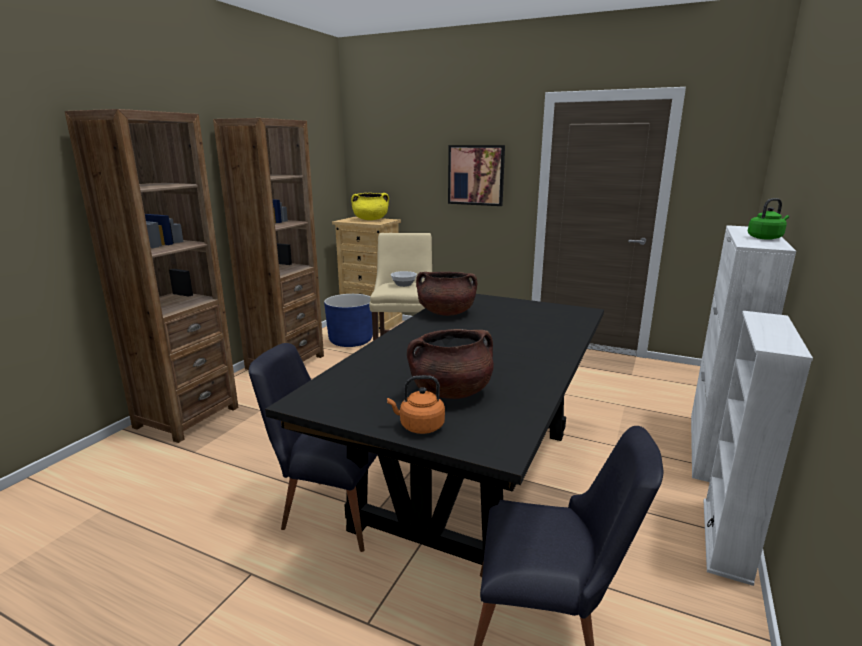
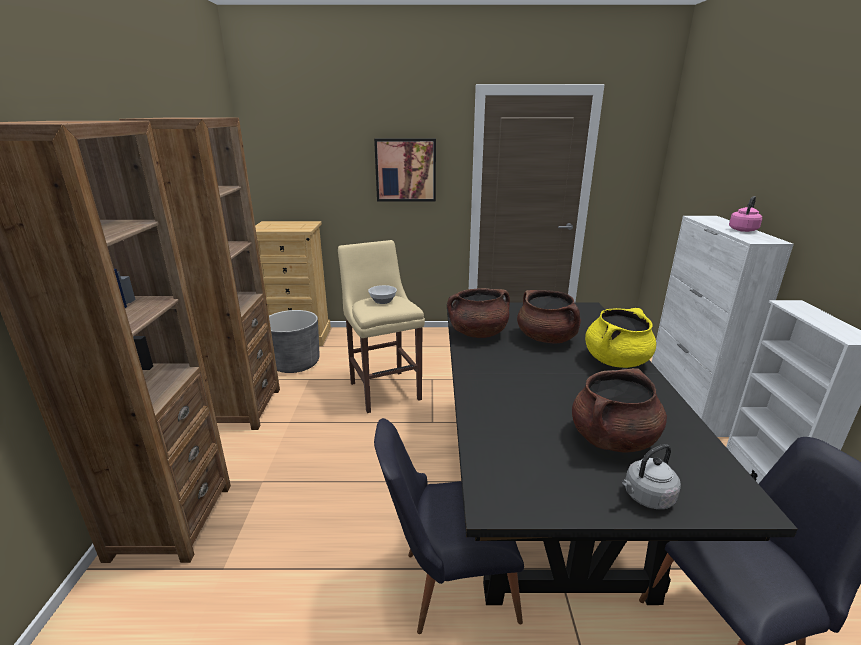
camera: 25 degrees left, 5 degrees up
(351, 341) = (295, 363): blue planter -> grey planter
(370, 219) = (288, 224): yellow cooking pot -> yellow cooking pot (616, 361)
(419, 426) = (646, 497): orange kettle -> grey kettle
(503, 325) = (546, 338): none -> brown cooking pot
(766, 238) = (743, 229): green kettle -> pink kettle

